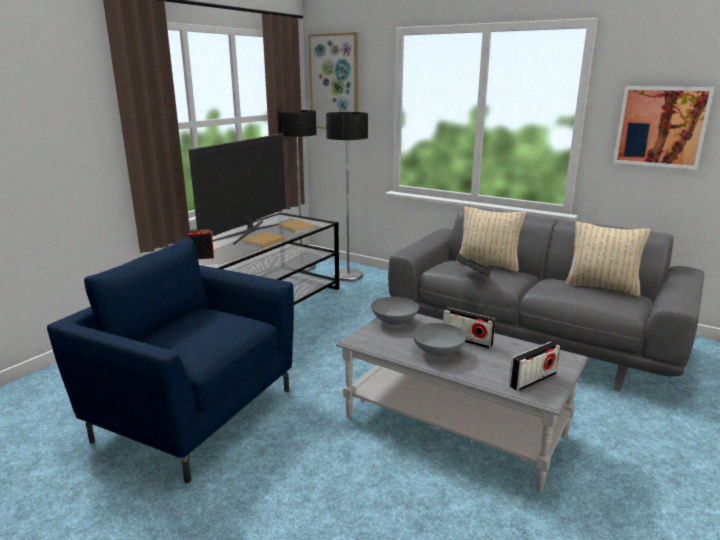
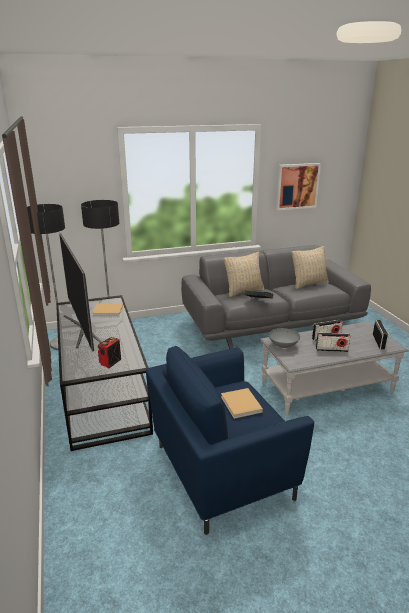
camera: 50 degrees left, 5 degrees up
(262, 242) = (116, 331): beige book -> beige book (241, 405)
(334, 82) = (56, 175): picture -> none
(438, 353) = (331, 349): grey bowl -> radio

